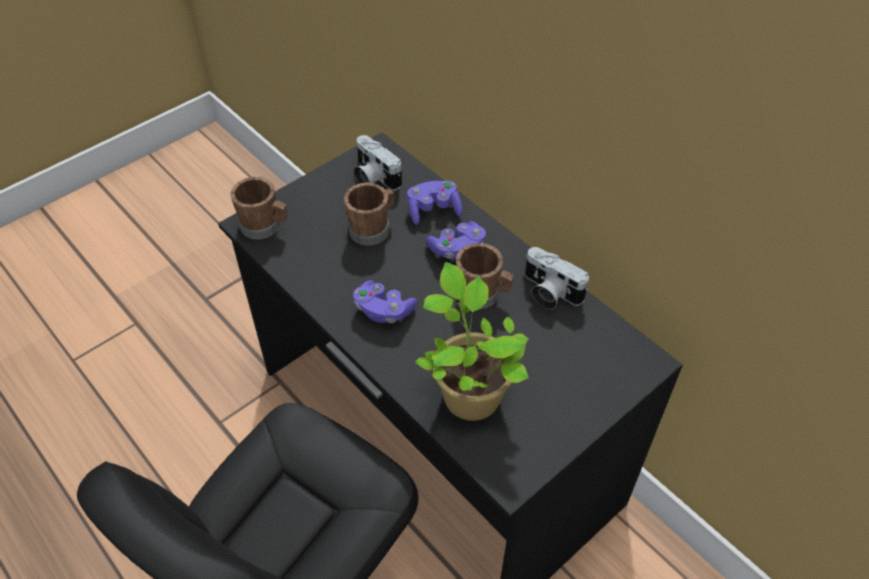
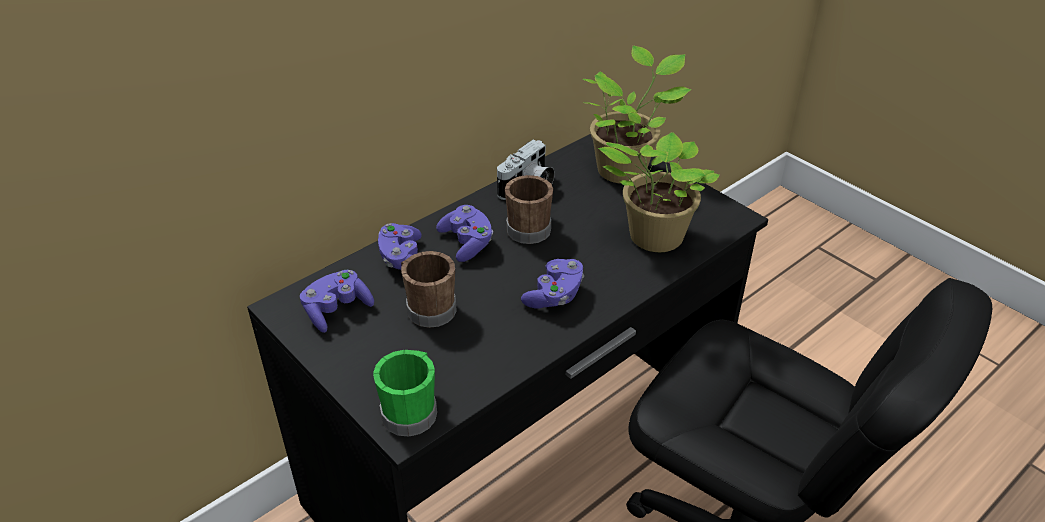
camera: 90 degrees left, 10 degrees down
(265, 226) = (412, 410): brown mug -> green mug
(373, 177) = (337, 310): camera -> purple game controller
(593, 378) = (625, 169): none -> potted plant

